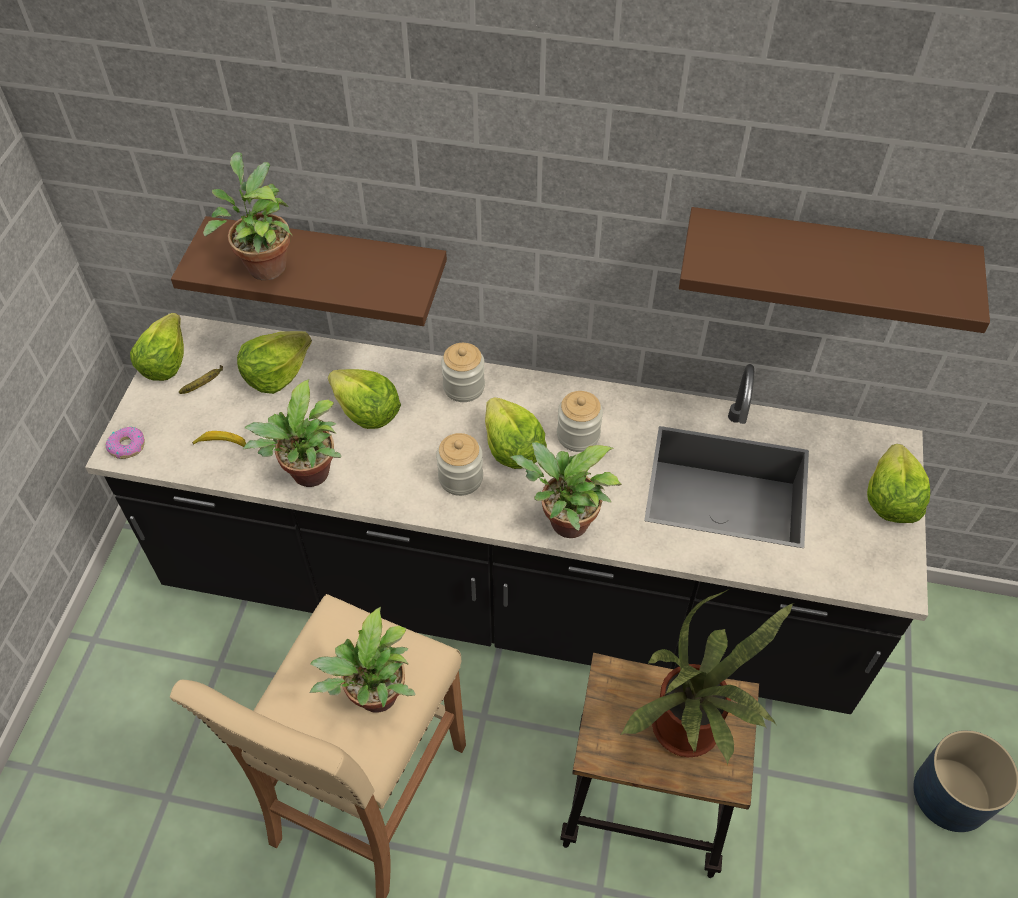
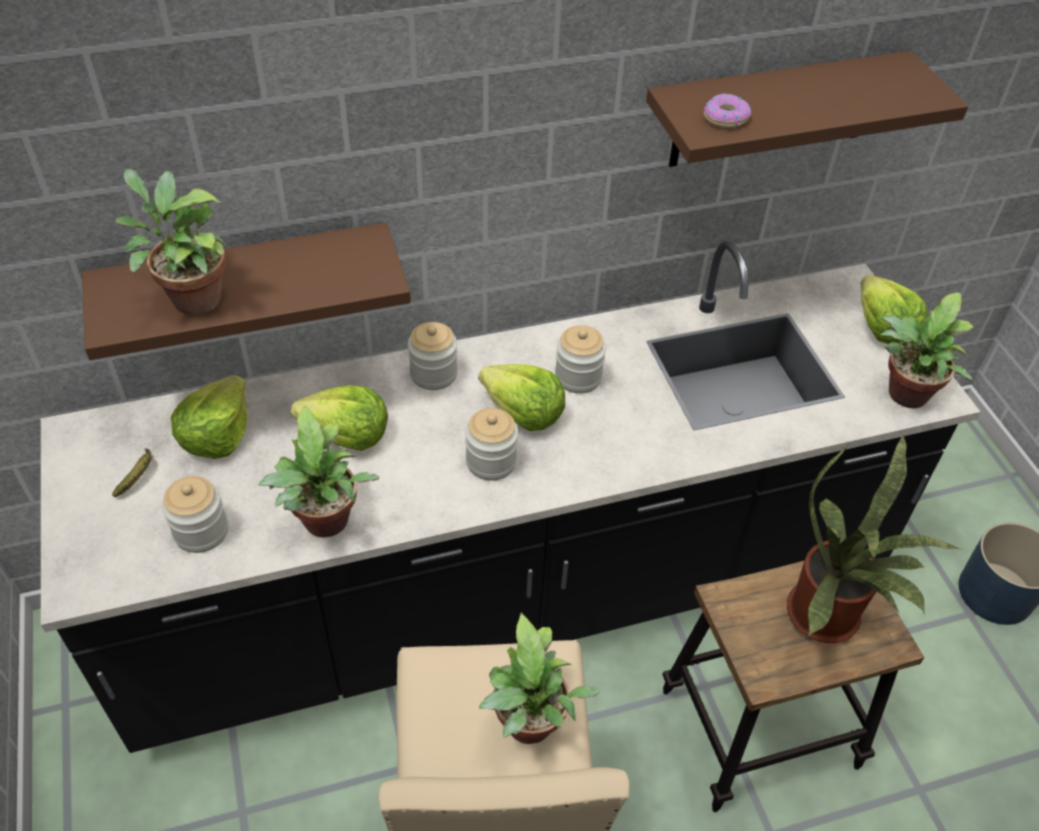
camera: 30 degrees left, 5 degrees down
(127, 446) = (82, 580): donut -> donut (725, 117)
(164, 361) = (70, 470): lettuce -> none
(222, 444) = (201, 531): banana -> jar
(564, 524) = (622, 463): potted plant -> potted plant (904, 397)

